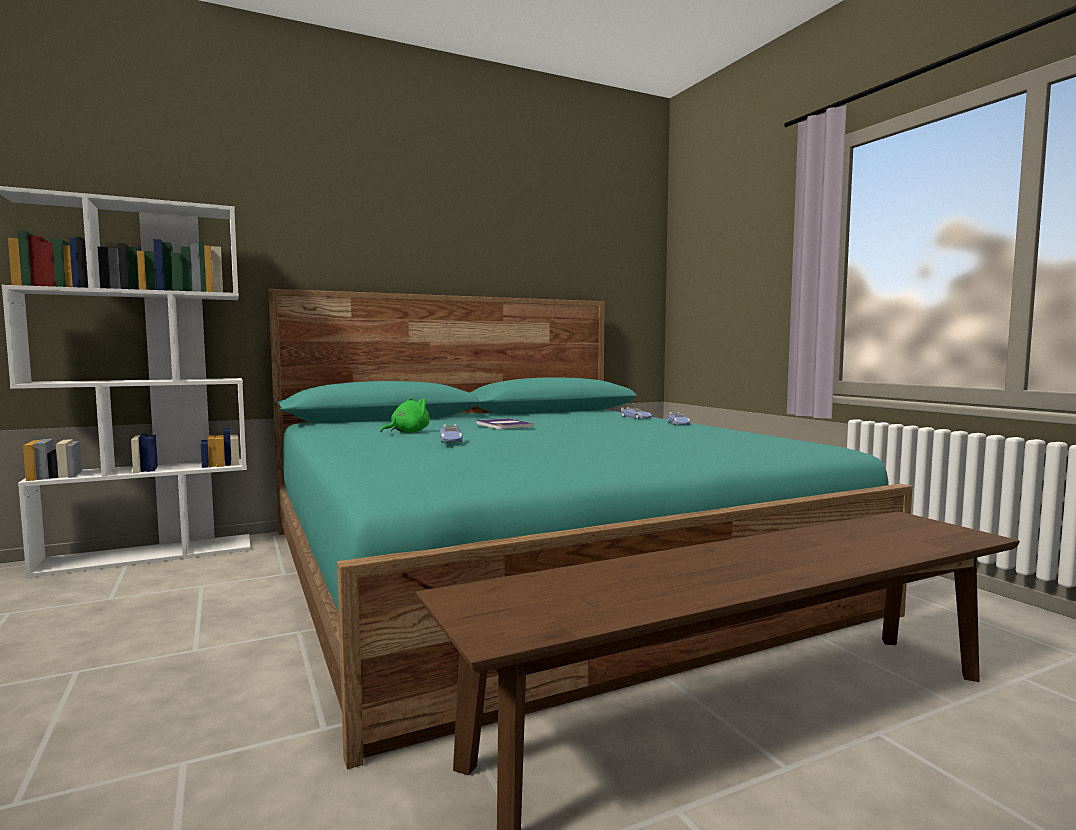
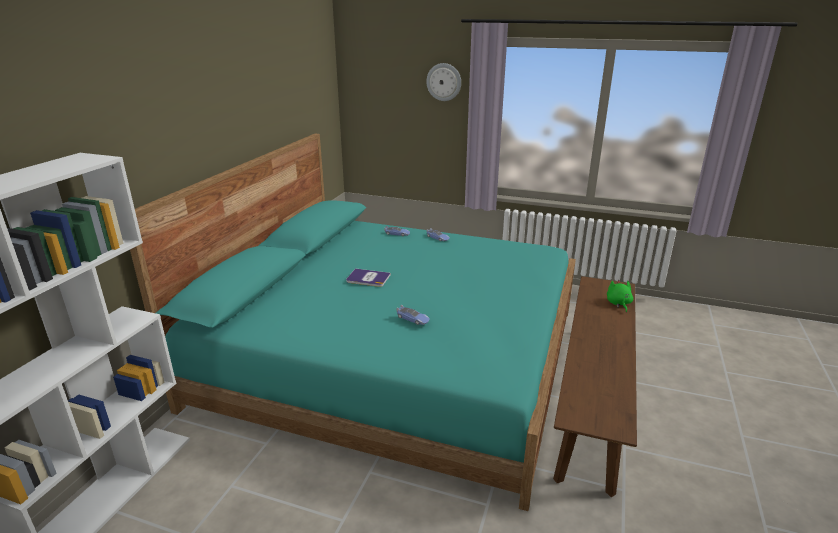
camera: 45 degrees left, 20 degrees up
(407, 432) = (333, 312): green plush toy -> green plush toy (618, 303)
(774, 224) = (444, 82): none -> wall clock

